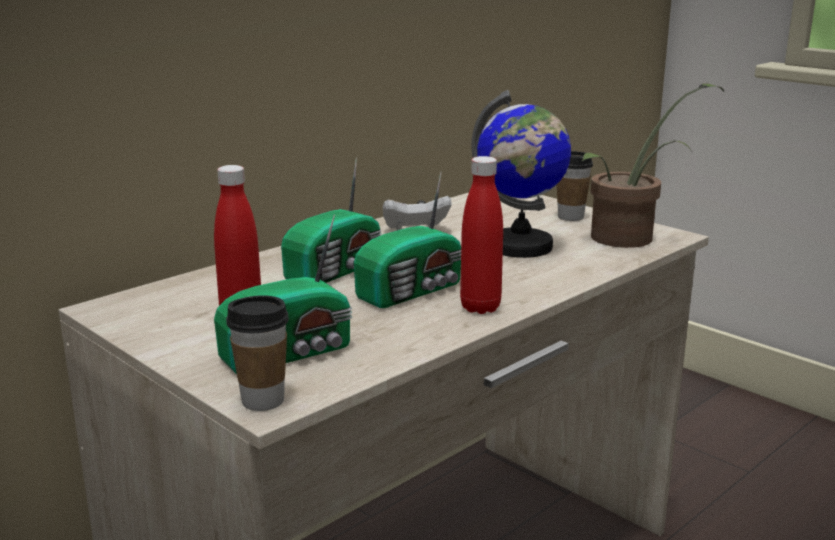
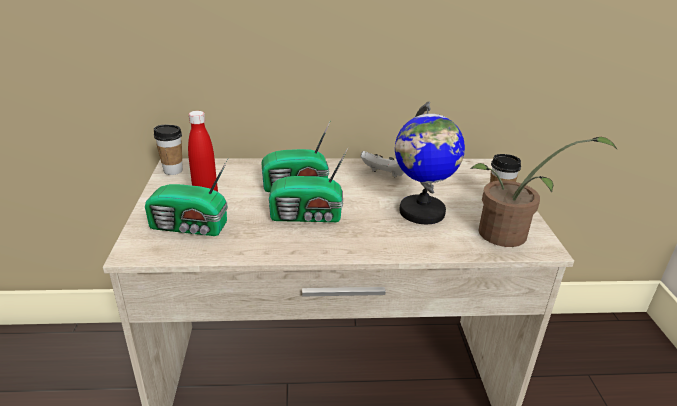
camera: 40 degrees right, 10 degrees up
(263, 400) = (135, 248): cup -> cup (173, 171)
(480, 307) = (320, 244): red bottle -> none

